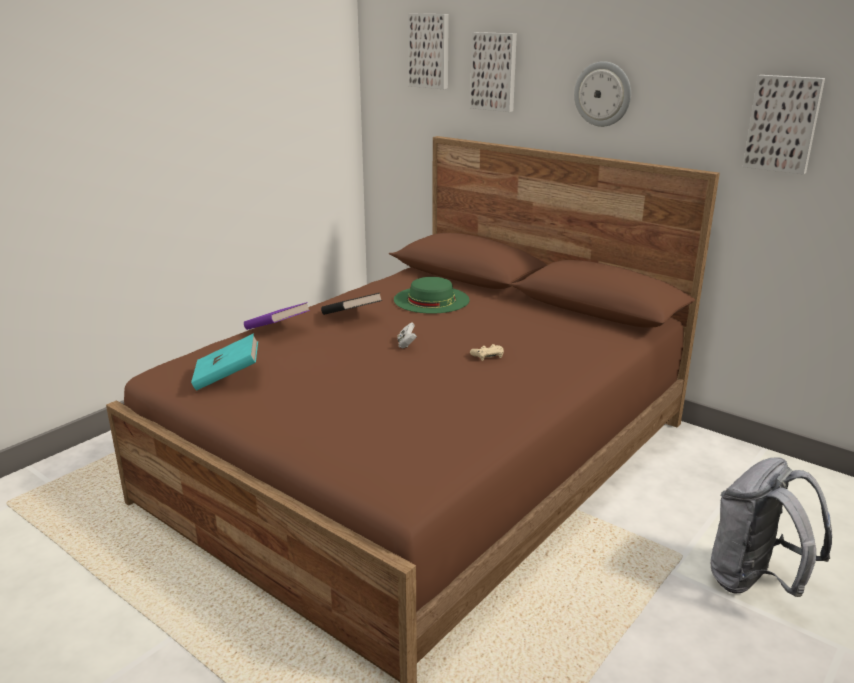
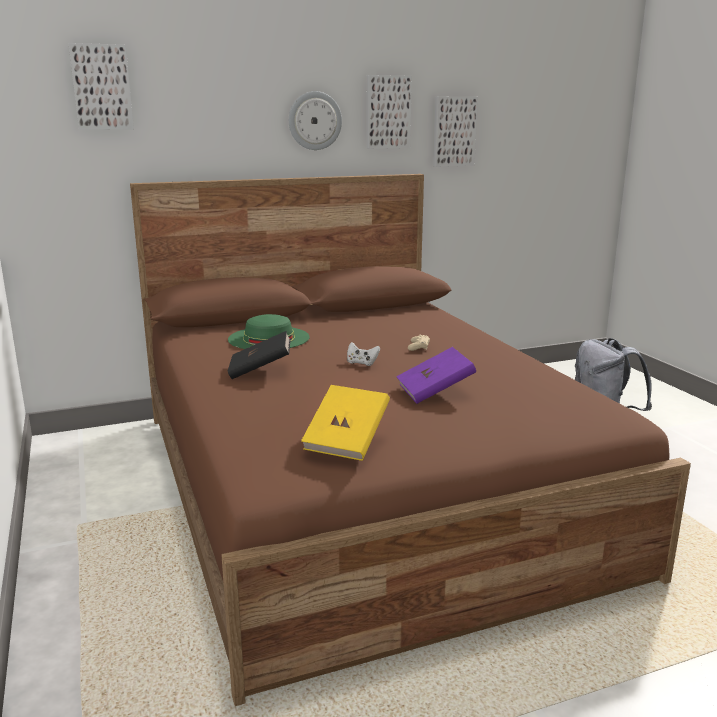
camera: 60 degrees left, 5 degrees down
(227, 377) = (347, 441): turquoise book -> yellow book
(277, 330) = (239, 404): purple book -> purple book (434, 391)
(494, 71) = (194, 107): picture -> picture (387, 112)

